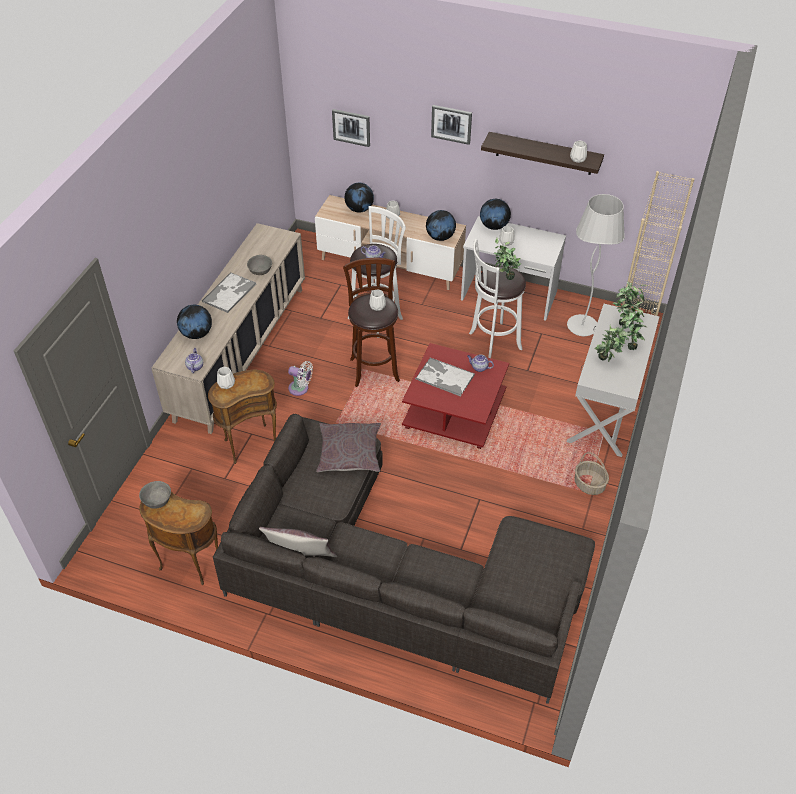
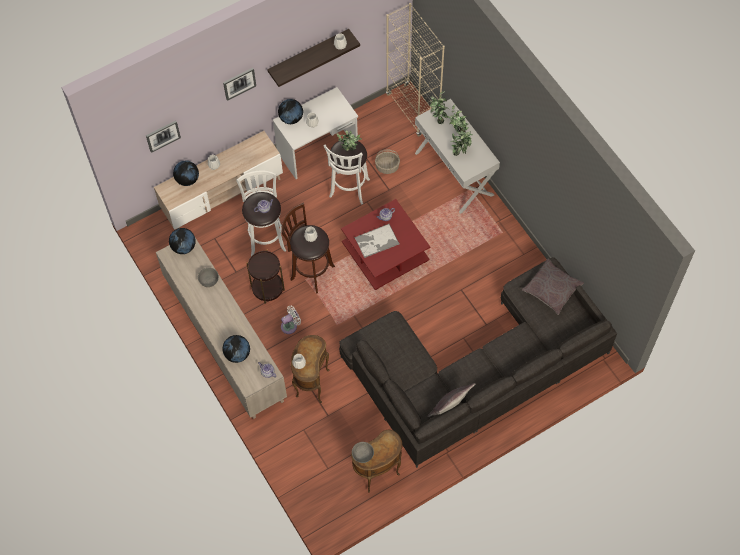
camera: 50 degrees left, 15 degrees up
(229, 292) = (214, 312): tray -> none
(325, 349) = (267, 288): none -> brown side table
(349, 453) = (394, 333): grey pillow -> grey pillow (552, 289)
(440, 237) = (262, 153): globe -> globe (183, 247)
(582, 327) = (381, 132): white floor lamp -> none
(589, 484) = (498, 226): basket -> basket (387, 166)

